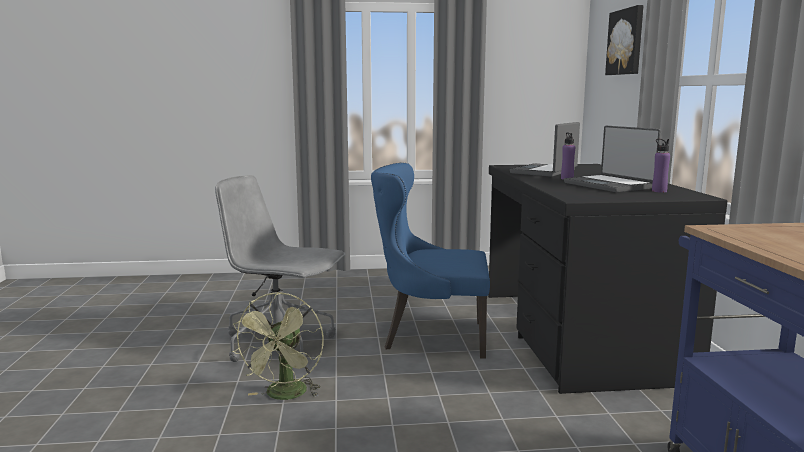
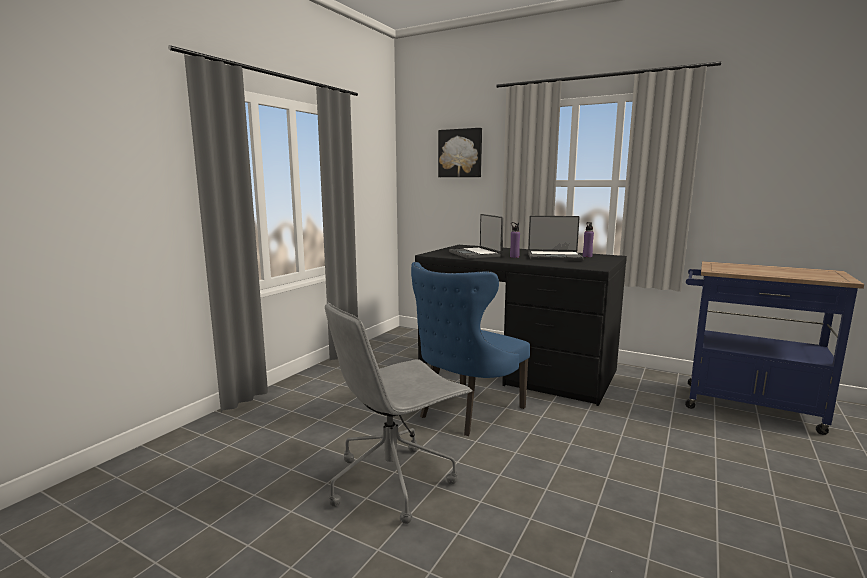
camera: 55 degrees left, 0 degrees up
(285, 396) = (517, 513): green fan -> none

